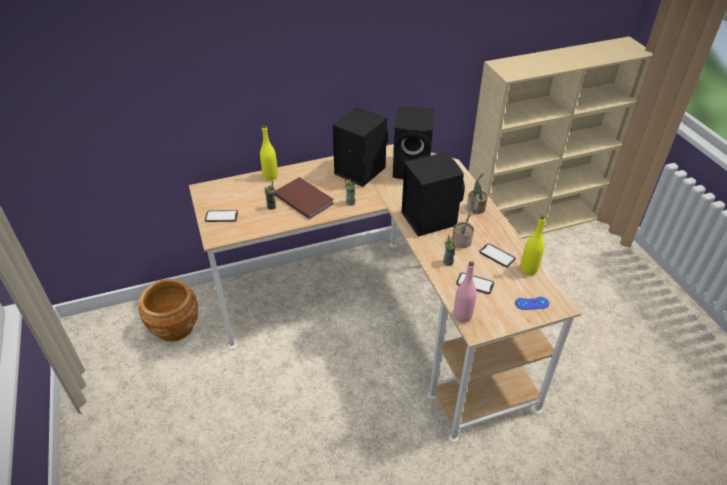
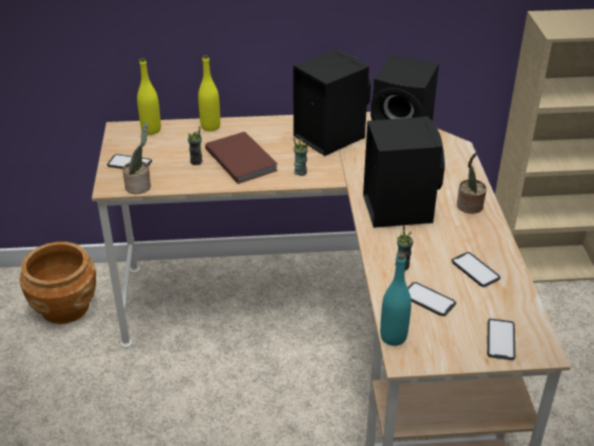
camera: 15 degrees right, 5 degrees down
(462, 316) = (393, 337): pink bottle -> turquoise bottle
(463, 241) = (434, 243): potted plant -> potted plant (140, 186)
(528, 269) = (514, 295): yellow bottle -> yellow bottle (151, 130)
(531, 303) = (500, 340): blue game controller -> phone

